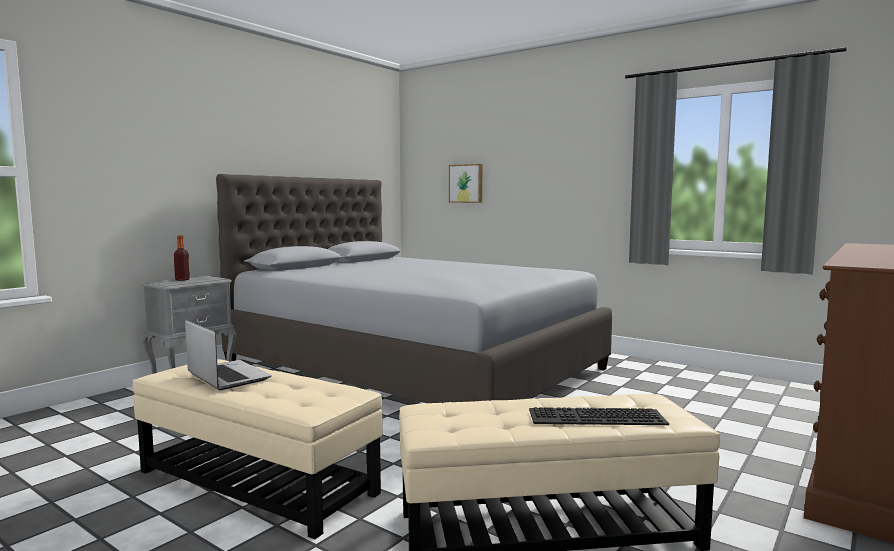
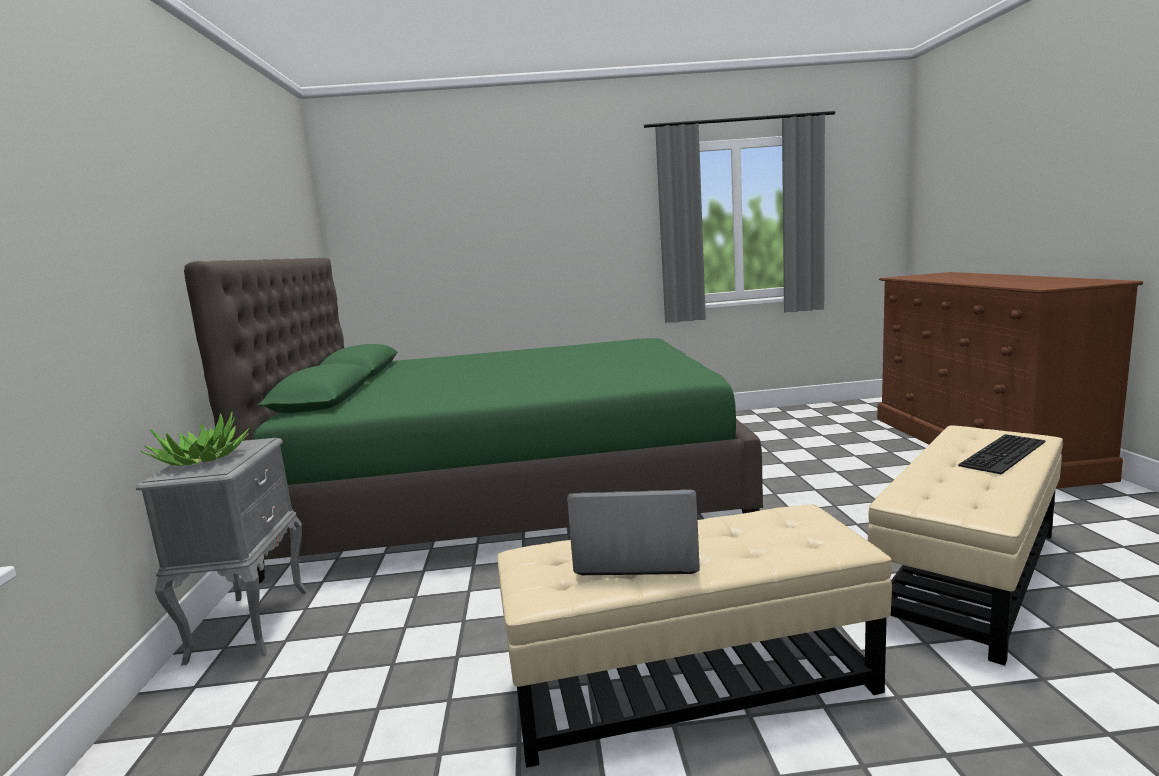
camera: 40 degrees left, 5 degrees up
(182, 279) = (201, 459): bottle -> potted plant
(414, 367) = (512, 491): grey bed -> green bed
(466, 183) = (441, 254): picture -> none

